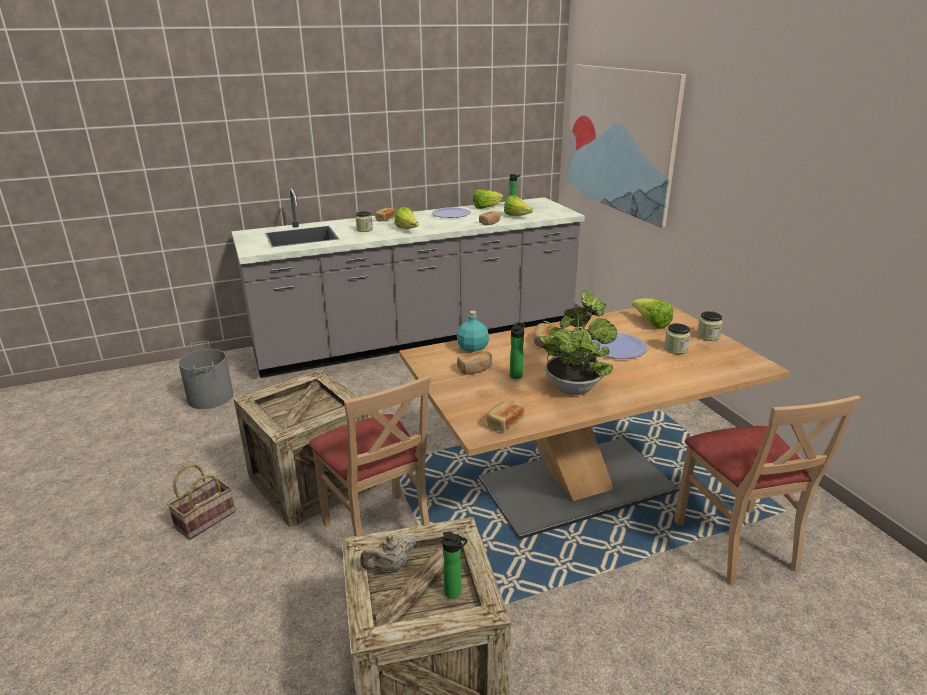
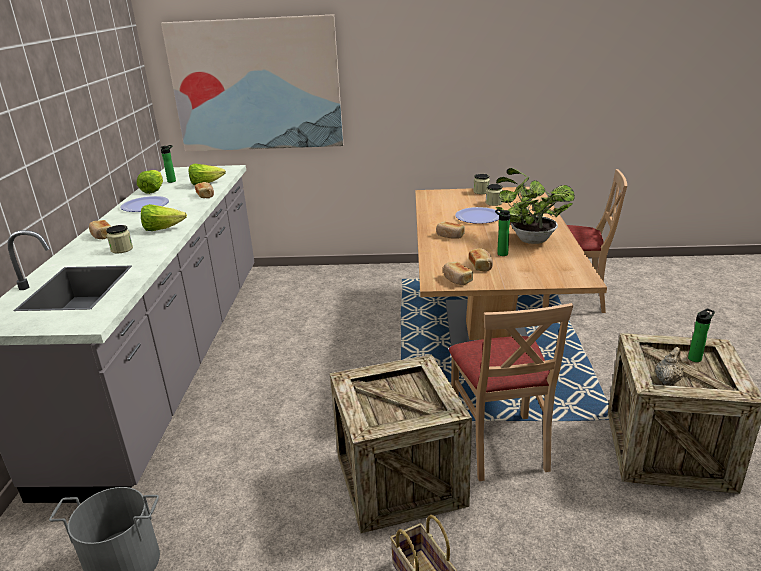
camera: 65 degrees left, 0 degrees up
(378, 531) = (500, 445): beige chair -> beige chair turned 90 degrees clockwise
(390, 568) = (667, 380): beige teapot -> beige teapot turned 135 degrees counterclockwise
(473, 349) = (443, 261): turquoise bottle -> none
(504, 422) = (573, 269): bread -> bread (457, 279)
(651, 323) = (448, 200): lettuce -> none

